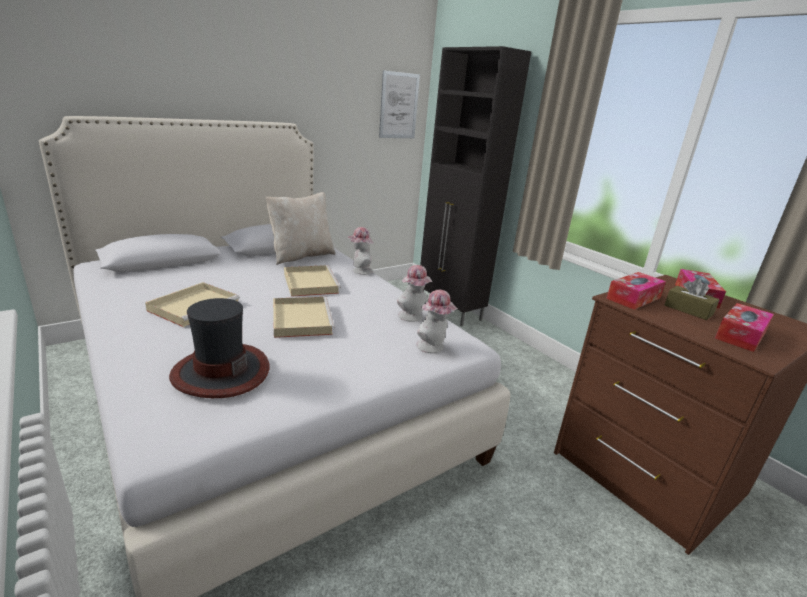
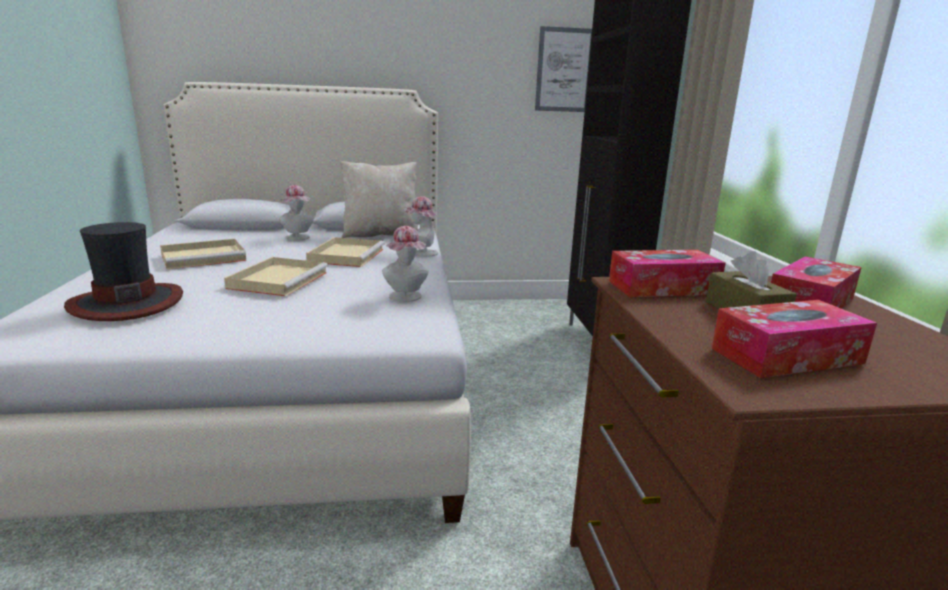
camera: 30 degrees right, 5 degrees down
(433, 347) = (377, 327): hat -> hat (298, 238)

